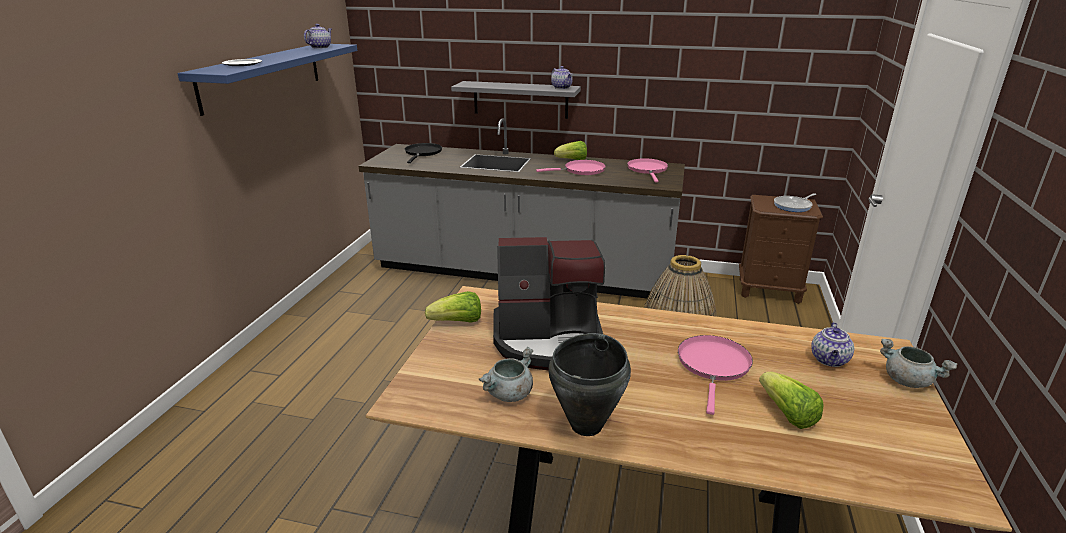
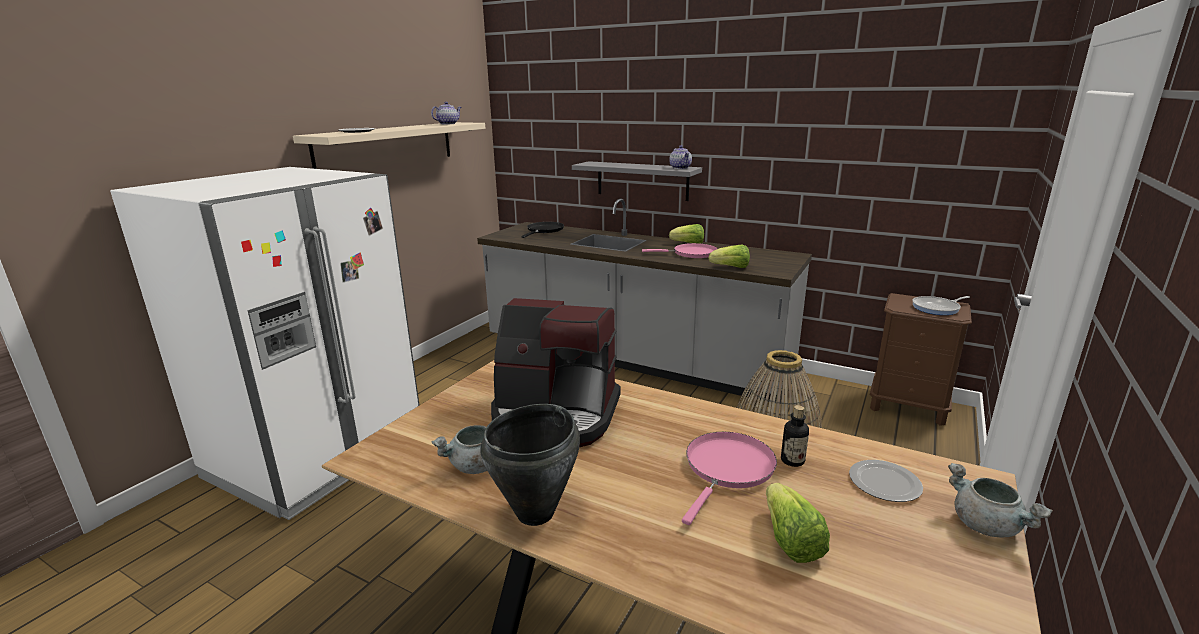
camera: 15 degrees right, 5 degrees down
(251, 408) = (318, 455): none -> white fridge
(262, 76) = (387, 146): blue shelf -> beige shelf
(457, 322) = (475, 387): lettuce -> lettuce (731, 267)
(647, 170) = (765, 257): pink frying pan -> none
(757, 352) = (792, 460): none -> bottle
(829, 360) = (885, 484): teapot -> plate

